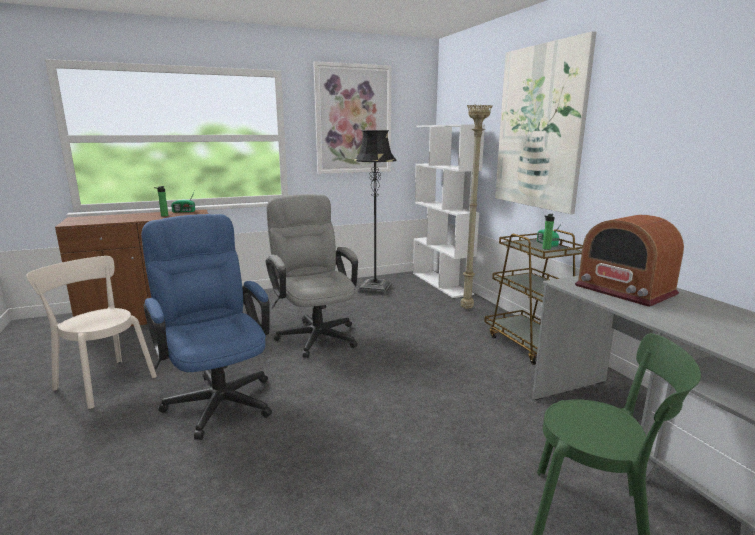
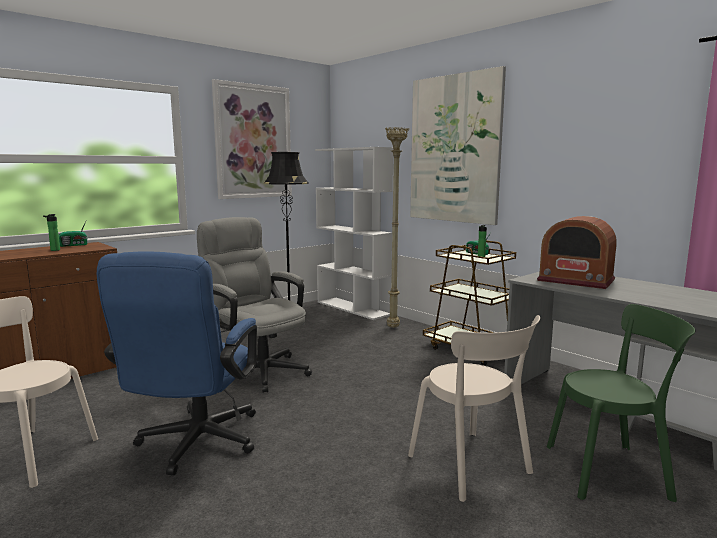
camera: 20 degrees left, 5 degrees down
(218, 397) = (194, 445): blue office chair -> blue office chair turned 120 degrees counterclockwise
(440, 476) = (472, 467): none -> beige chair

